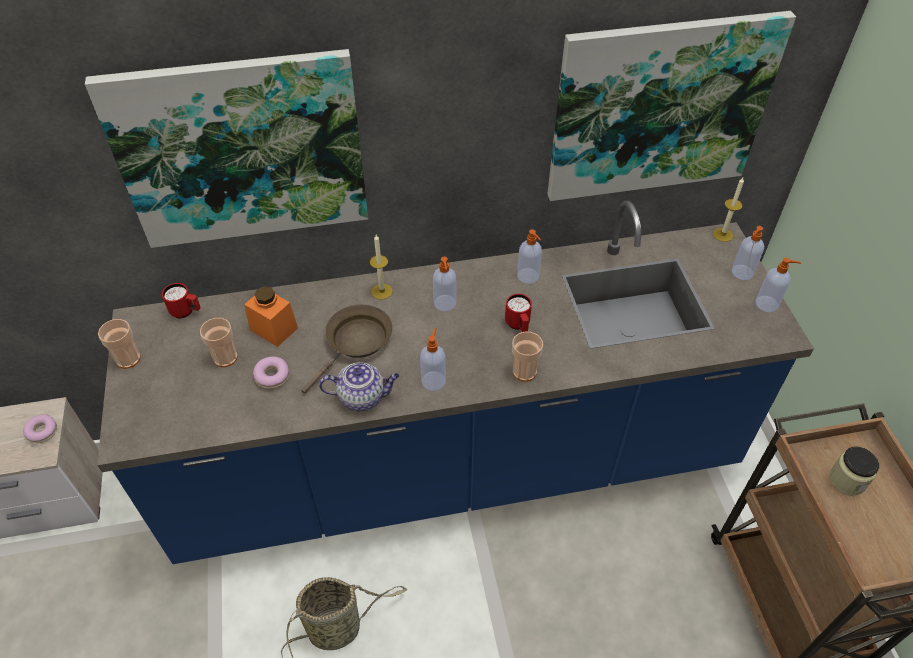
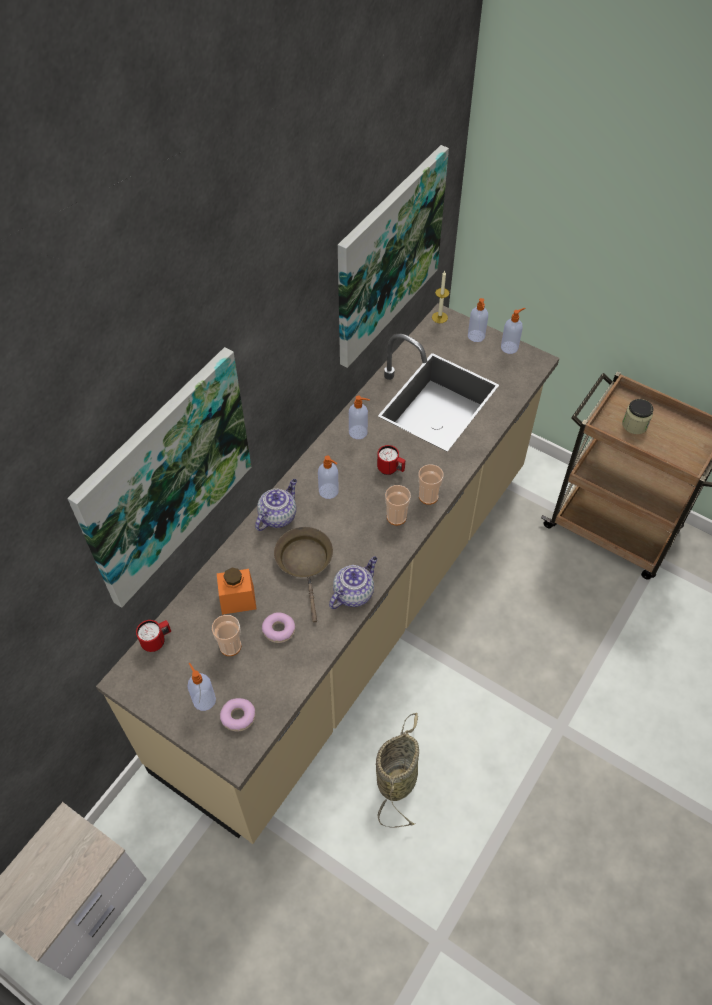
camera: 45 degrees left, 5 degrees up
(42, 431) = (79, 840): donut -> donut (238, 716)
(128, 359) = (160, 707): cup -> cup (396, 517)
(382, 291) = (278, 515): candle -> teapot
(433, 380) = (383, 546): soap dispenser -> soap dispenser (204, 699)
(456, 465) = (356, 611): blue counter -> beige counter

